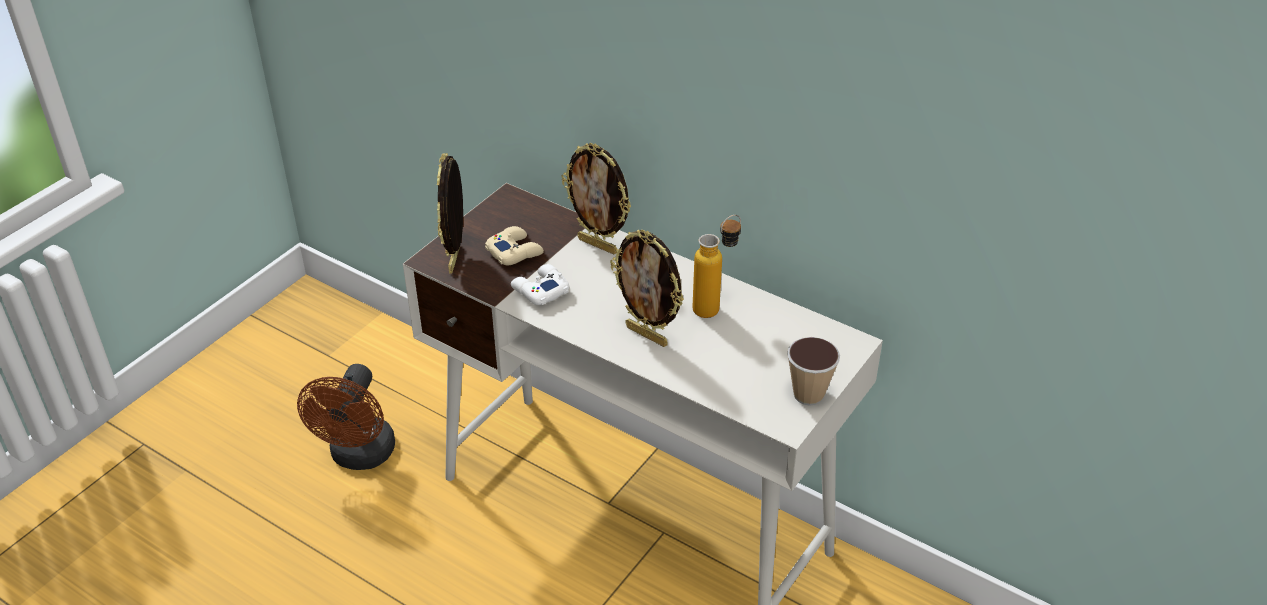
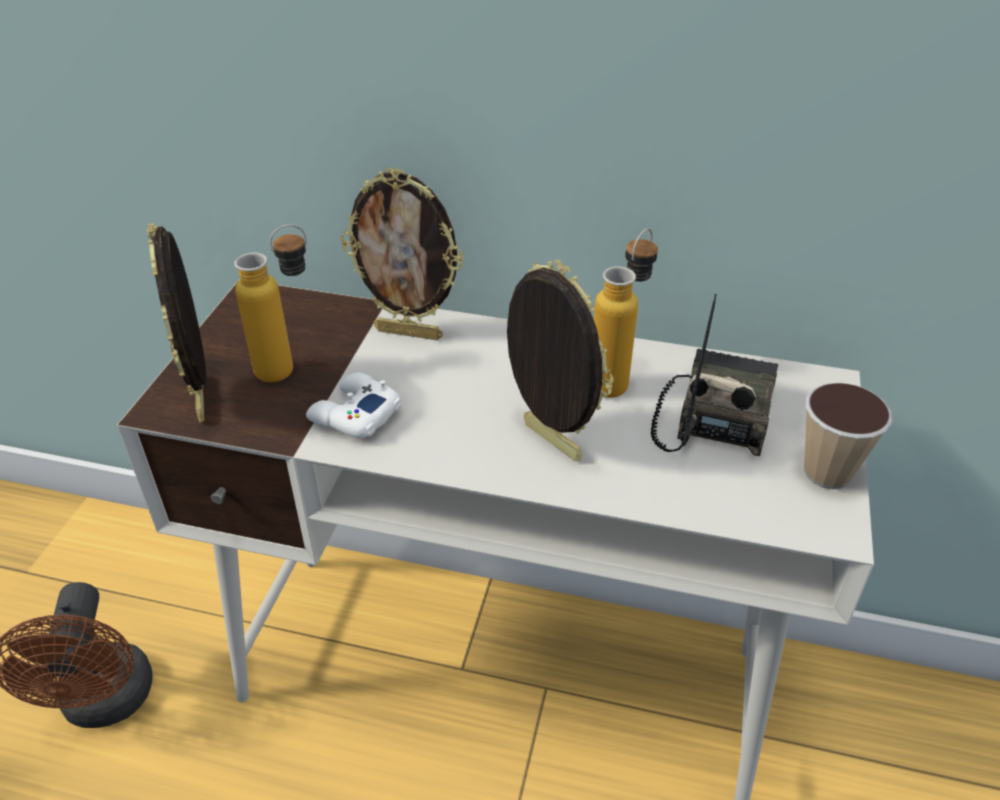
camera: 20 degrees left, 0 degrees up
(514, 251) = (290, 368): beige game controller -> bottle
(648, 335) = (549, 443): picture frame -> picture frame turned 150 degrees counterclockwise
(761, 344) = (713, 416): none -> radio

